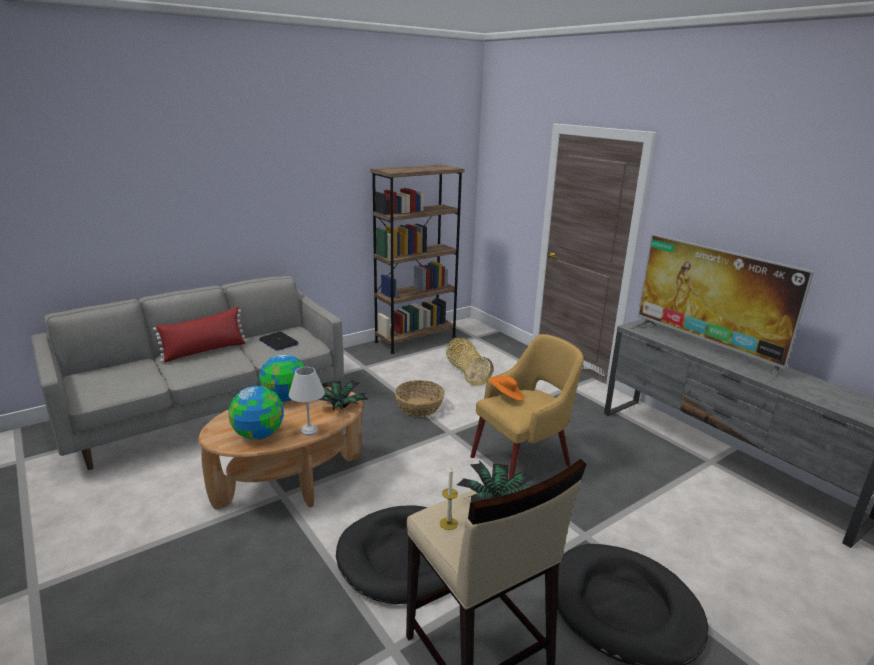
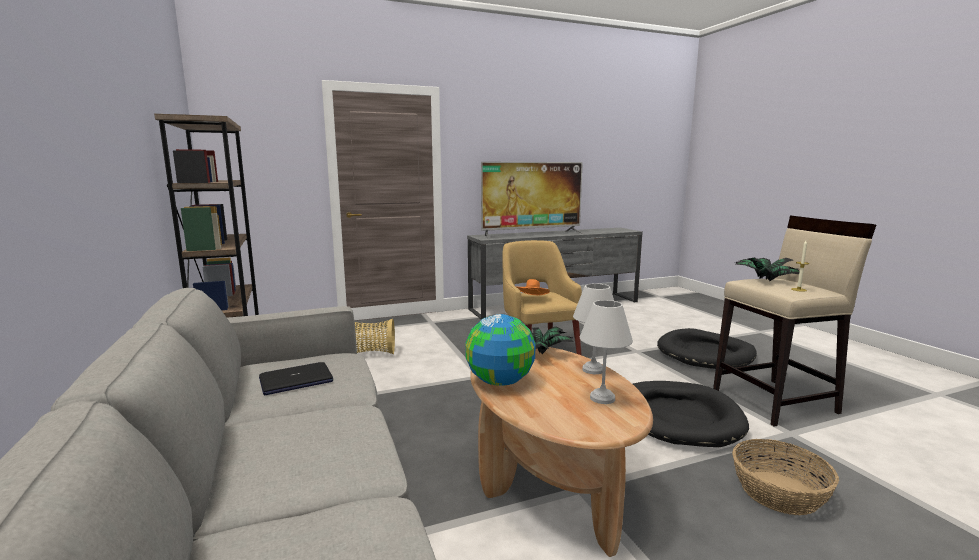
camera: 75 degrees left, 10 degrees down
(205, 351) = (252, 450): red pillow -> none
(259, 434) = (601, 398): globe -> white table lamp
(419, 407) = (417, 385): basket -> basket (778, 492)

